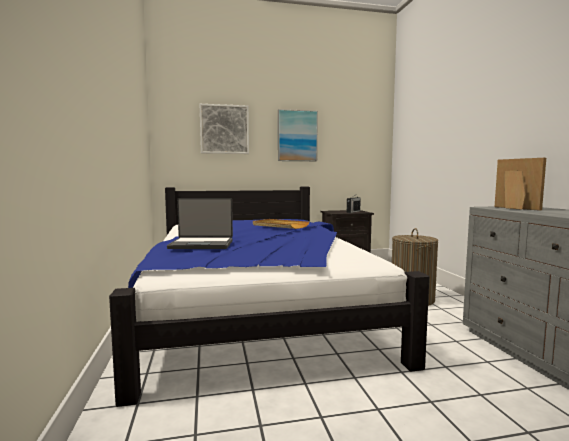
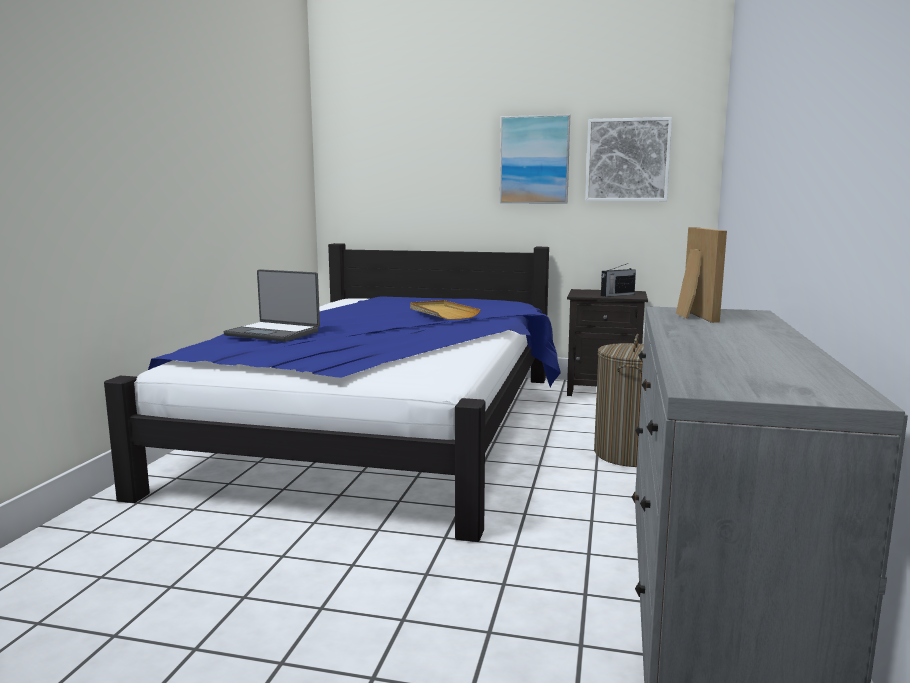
camera: 25 degrees right, 5 degrees up
(224, 129) = (417, 154): picture -> picture (627, 160)

